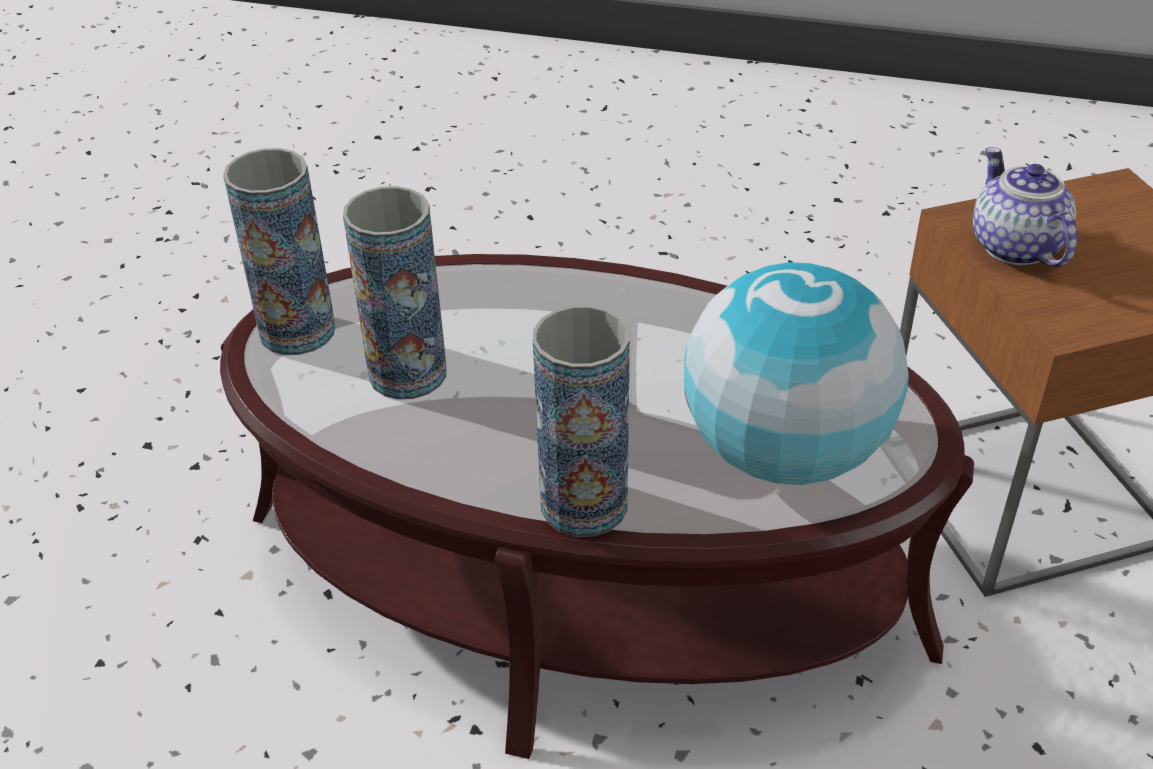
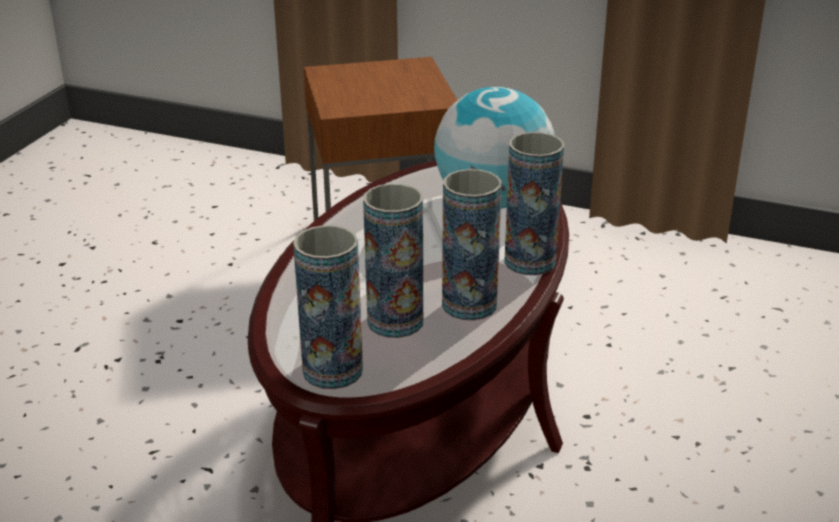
camera: 85 degrees left, 10 degrees down
(452, 442) = (469, 305): none -> vase
(1013, 247) = (367, 102): teapot -> none

